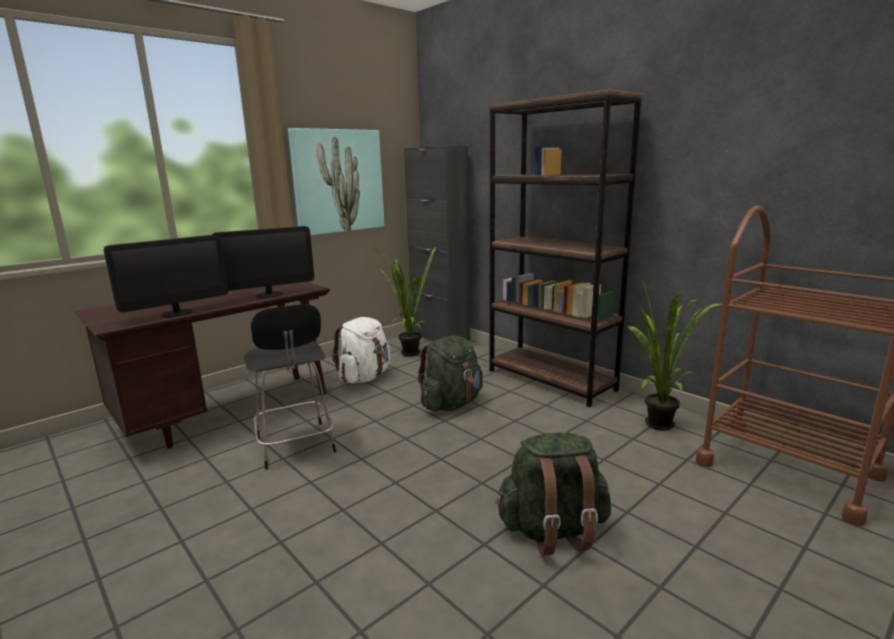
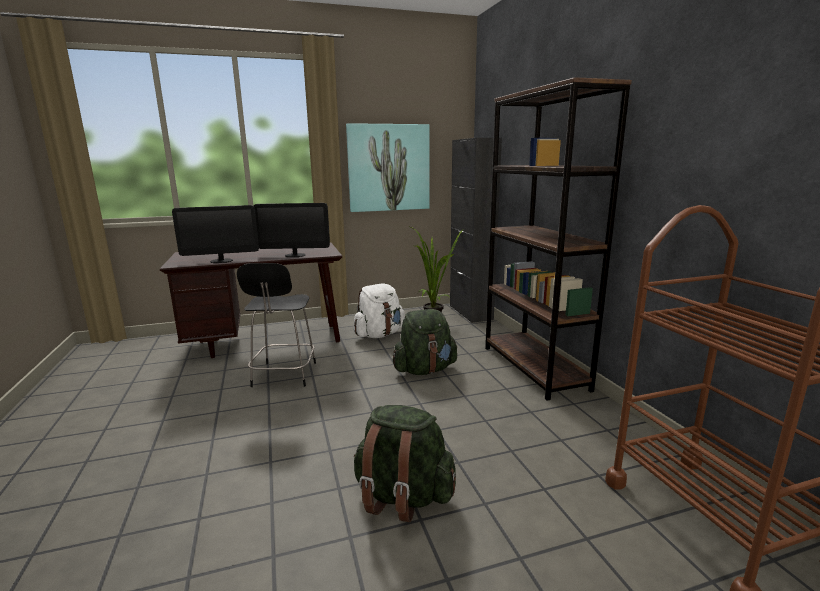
camera: 25 degrees right, 0 degrees up
(656, 427) = (598, 436): potted plant -> none

